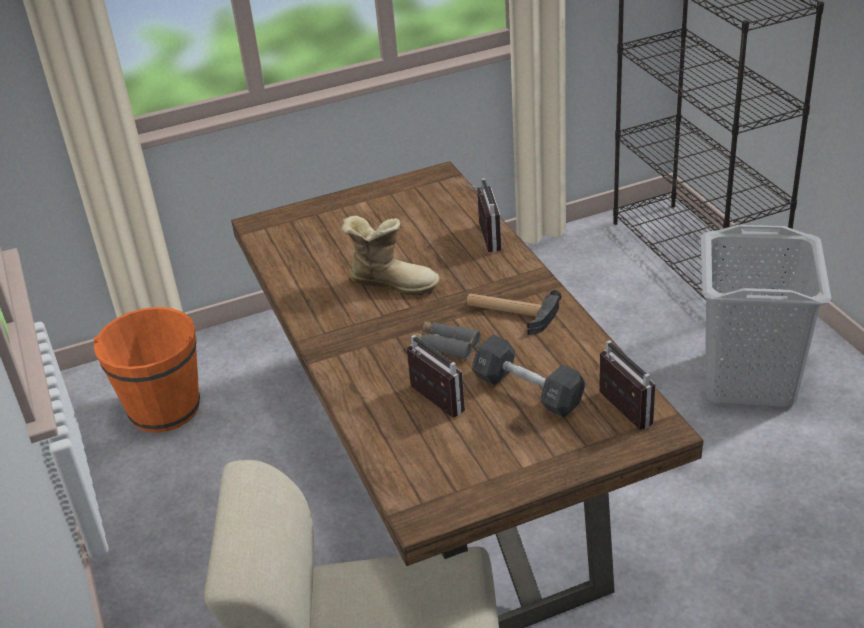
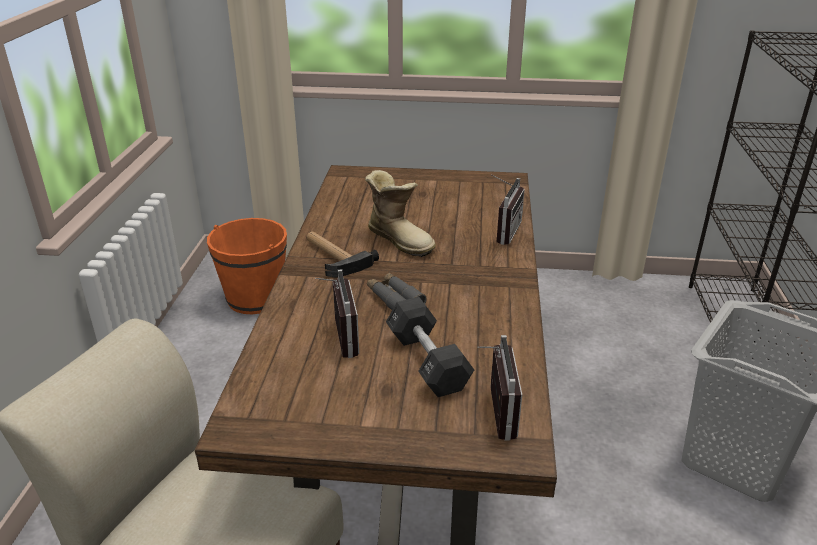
camera: 25 degrees right, 5 degrees down
(510, 312) = (472, 293): hammer -> hammer (333, 256)

